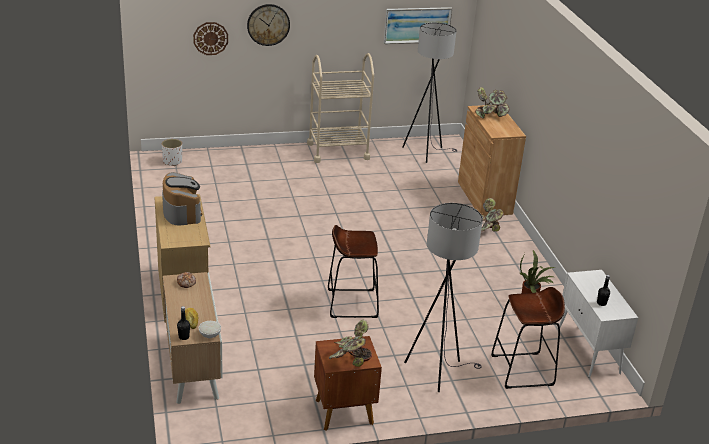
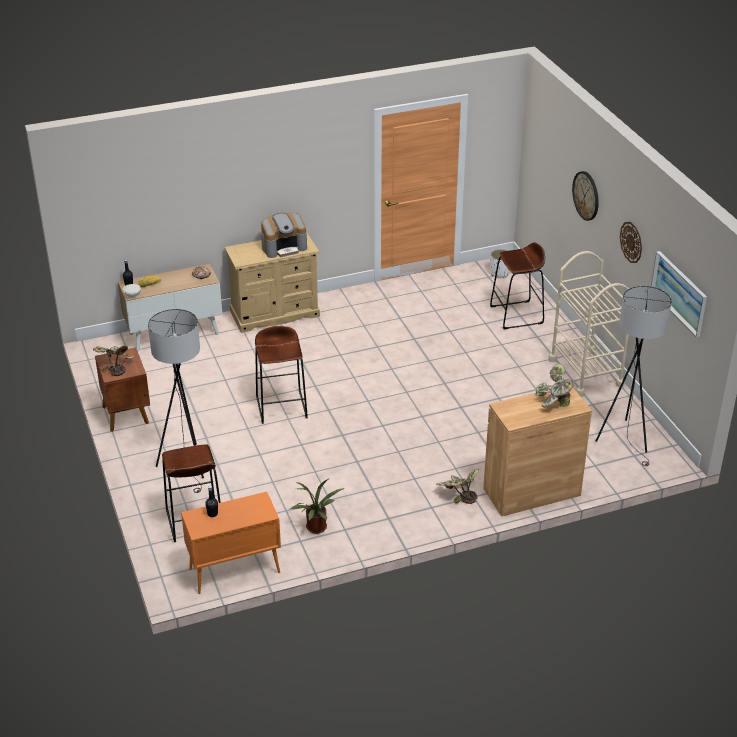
camera: 85 degrees right, 5 degrees up
(210, 38) = (555, 178): wall clock -> wall clock (631, 242)
(244, 165) = (516, 315): none -> brown stool
(588, 351) = (234, 571): white cabinet -> orange cabinet

